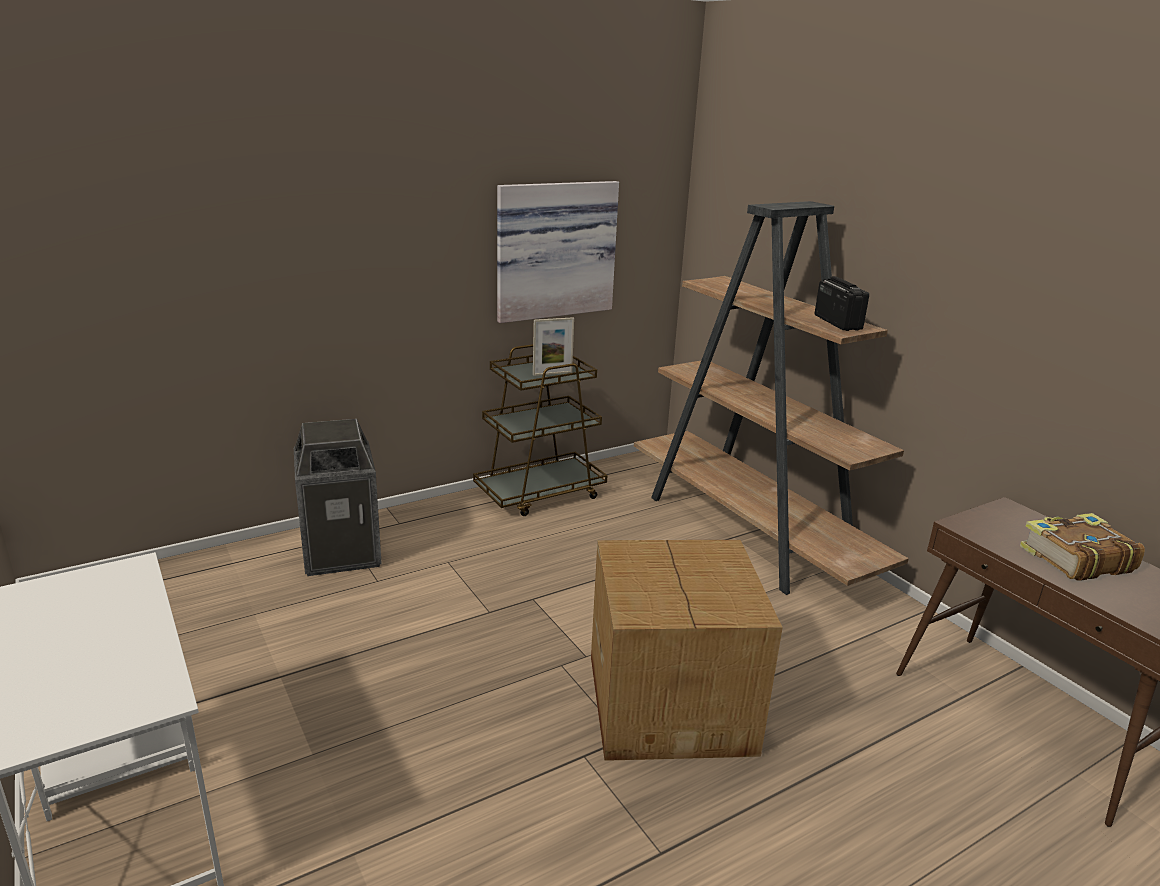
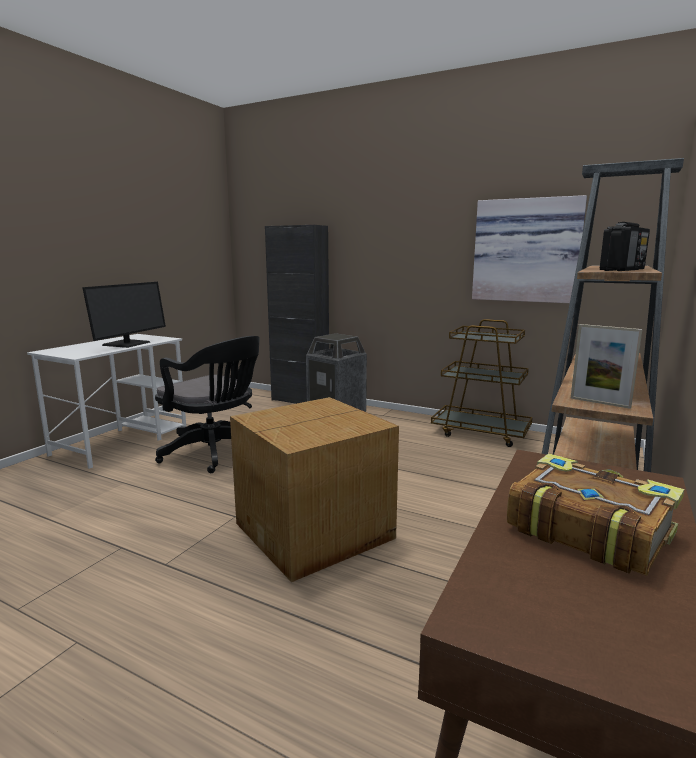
camera: 60 degrees right, 10 degrees down
(116, 620) = (127, 344): none -> monitor
(230, 559) = (300, 400): none -> black cabinet
(349, 715) = (216, 453): none -> black office chair
(552, 373) = (490, 337): picture frame -> picture frame (599, 403)

